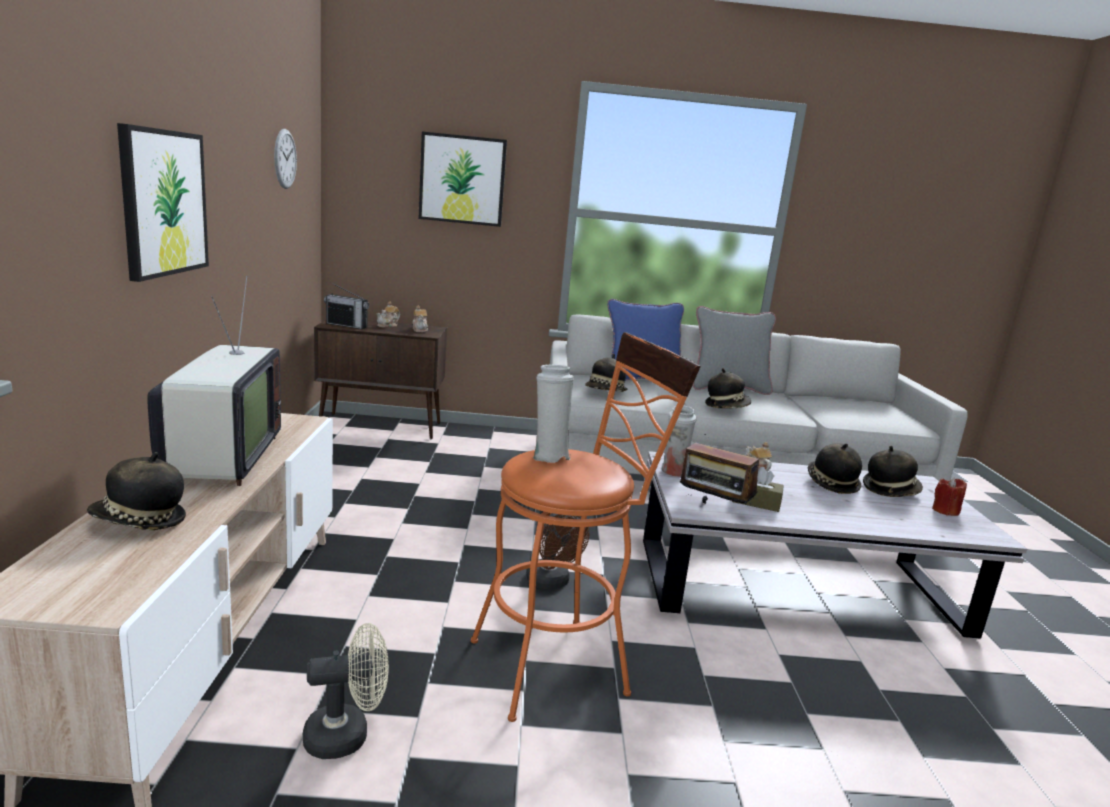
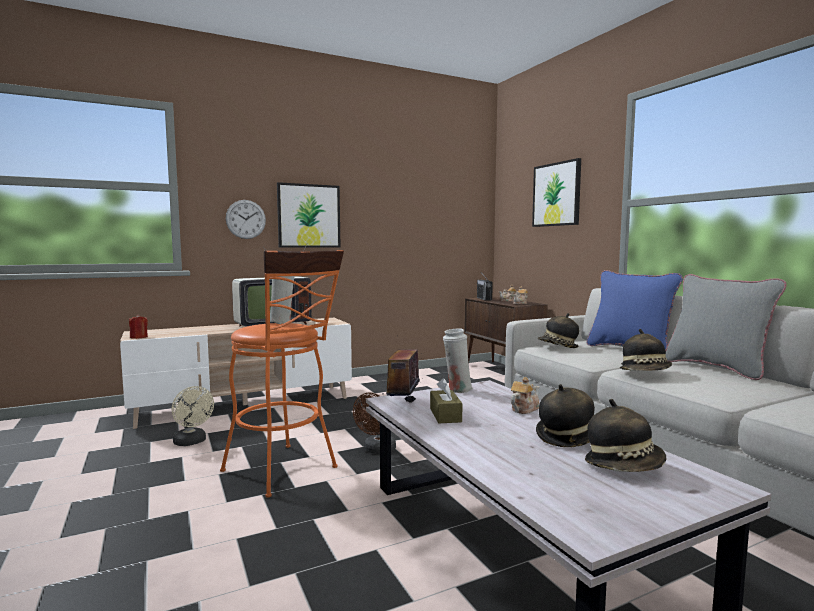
camera: 65 degrees right, 10 degrees down
(139, 522) = (199, 329): hat -> none
(285, 159) = (438, 198): wall clock -> wall clock (246, 219)
(945, 511) = (623, 500): red candle -> red candle (138, 337)

